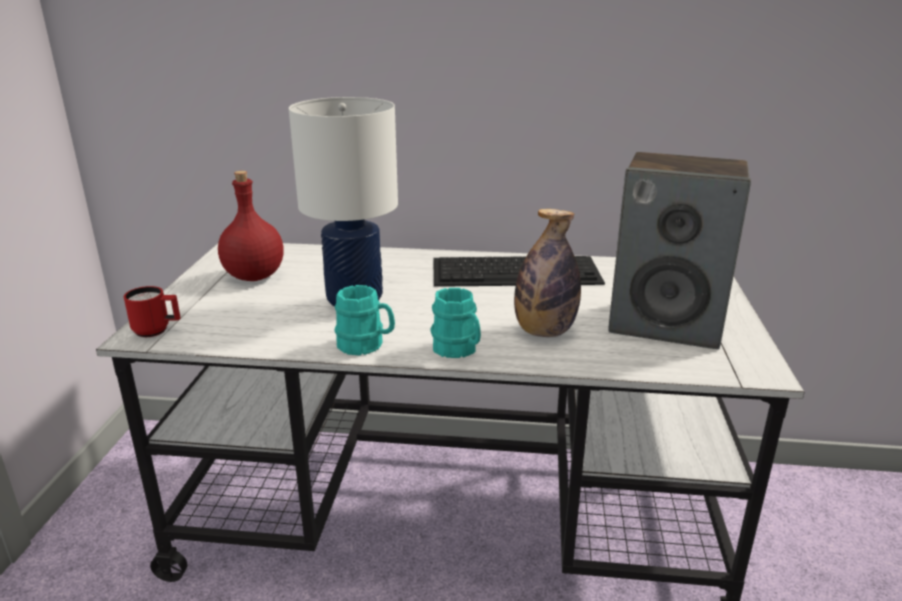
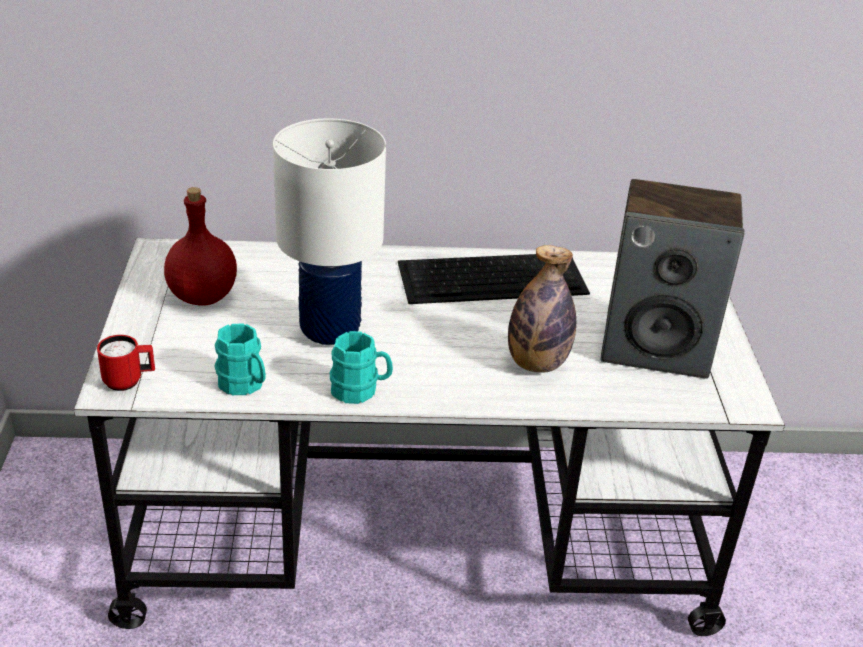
camera: 10 degrees left, 10 degrees up
(458, 350) = (455, 392): turquoise mug -> turquoise mug (244, 385)

